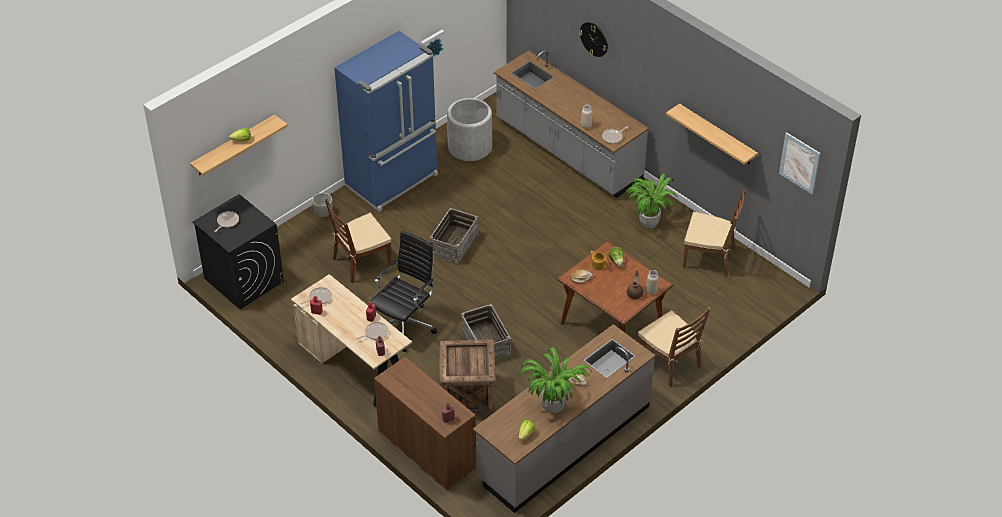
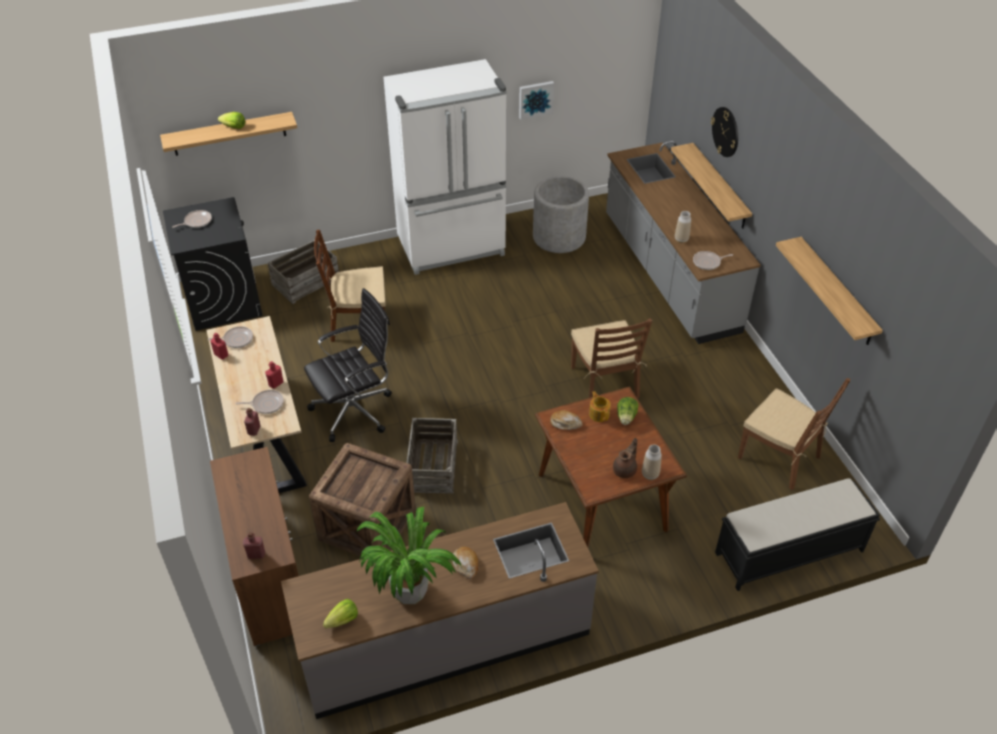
camera: 25 degrees right, 0 degrees up
(323, 213) = (356, 258): planter -> none
(393, 181) = (452, 248): blue fridge -> white fridge
(454, 244) = (472, 336): crate -> crate (305, 281)
(596, 77) = (719, 186): none -> shelf
(649, 222) = (723, 385): potted plant -> none
(669, 363) = (651, 582): brown chair -> brown chair (605, 382)
(742, 316) = (788, 552): none -> black bench
(799, 163) = (937, 360): picture -> none

